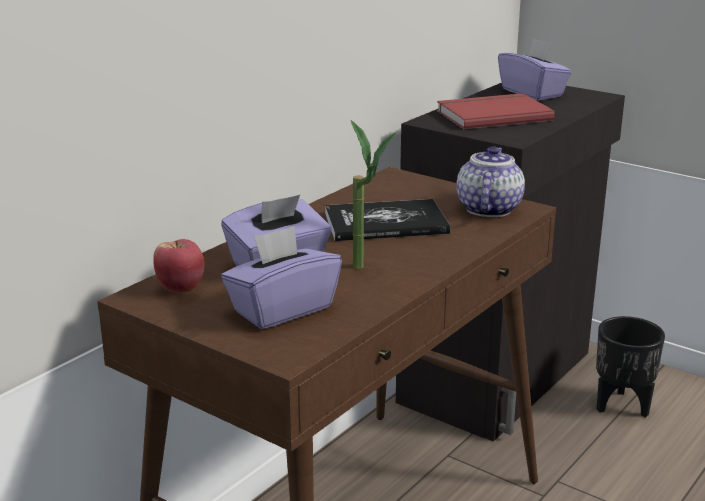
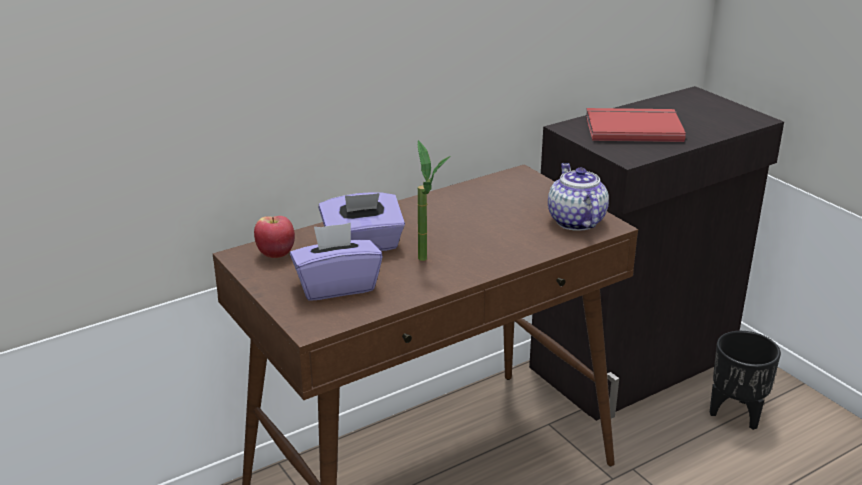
camera: 20 degrees right, 5 degrees up
(386, 223) = (476, 221): book -> none
(488, 208) = (575, 221): teapot -> teapot turned 45 degrees counterclockwise
(532, 93) = (694, 107): purple tissue box -> none

